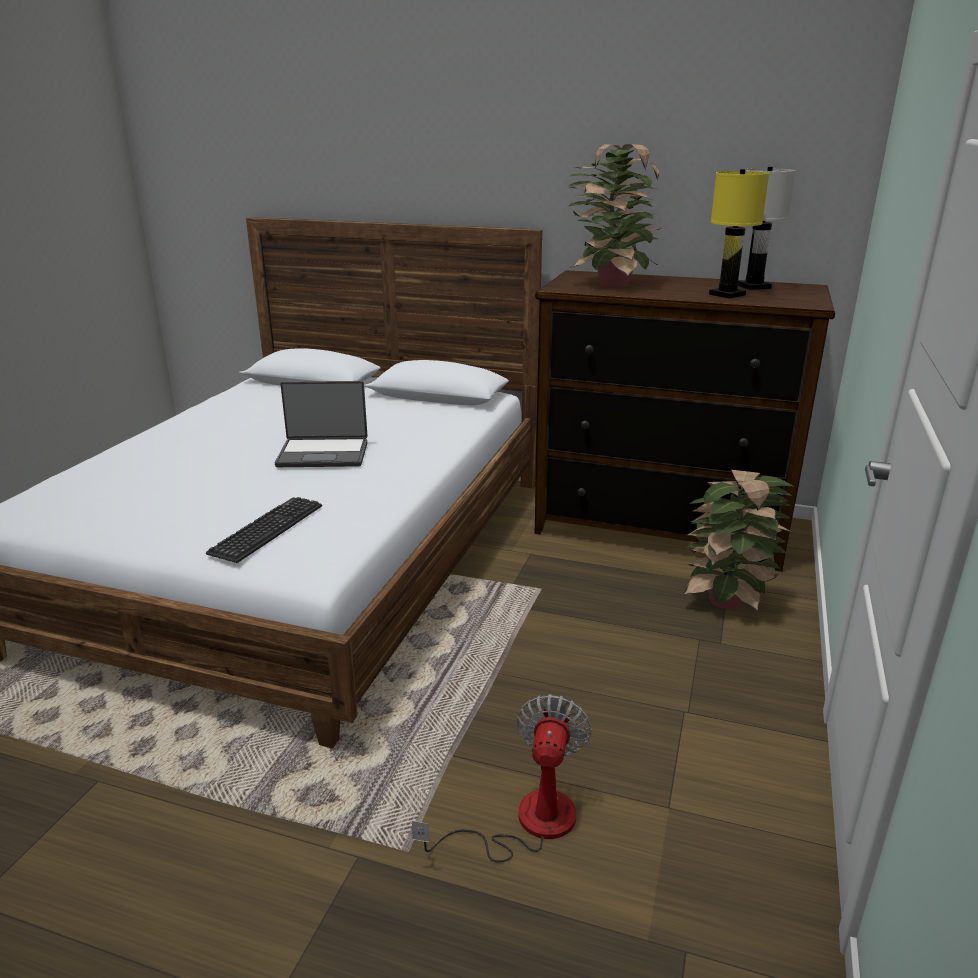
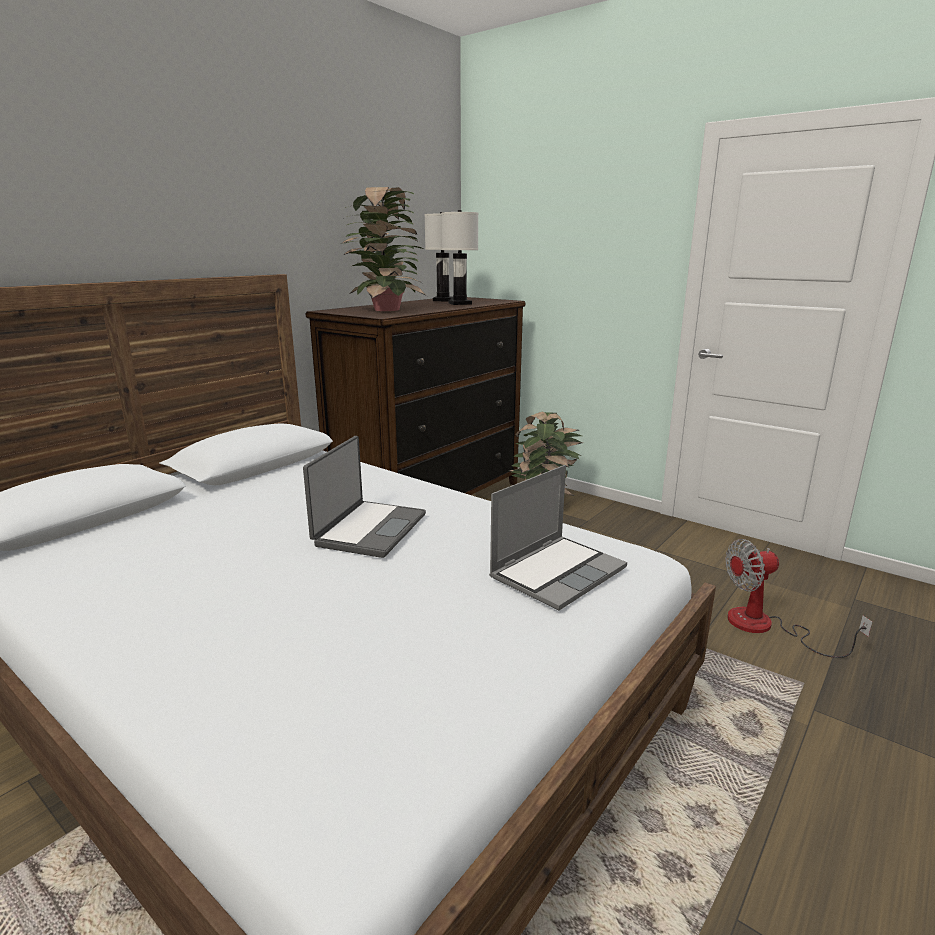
camera: 70 degrees left, 5 degrees down
(267, 529) = (557, 572): keyboard -> laptop
(526, 823) = (766, 627): fan -> fan turned 45 degrees counterclockwise
(727, 294) = (460, 303): yellow table lamp -> white table lamp

